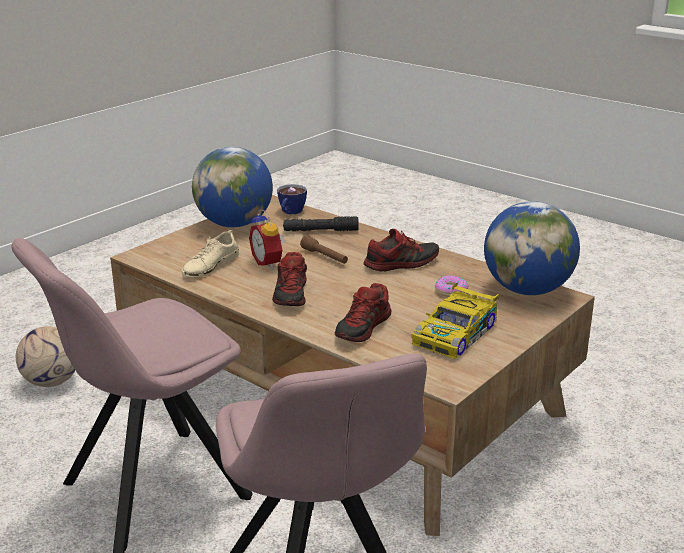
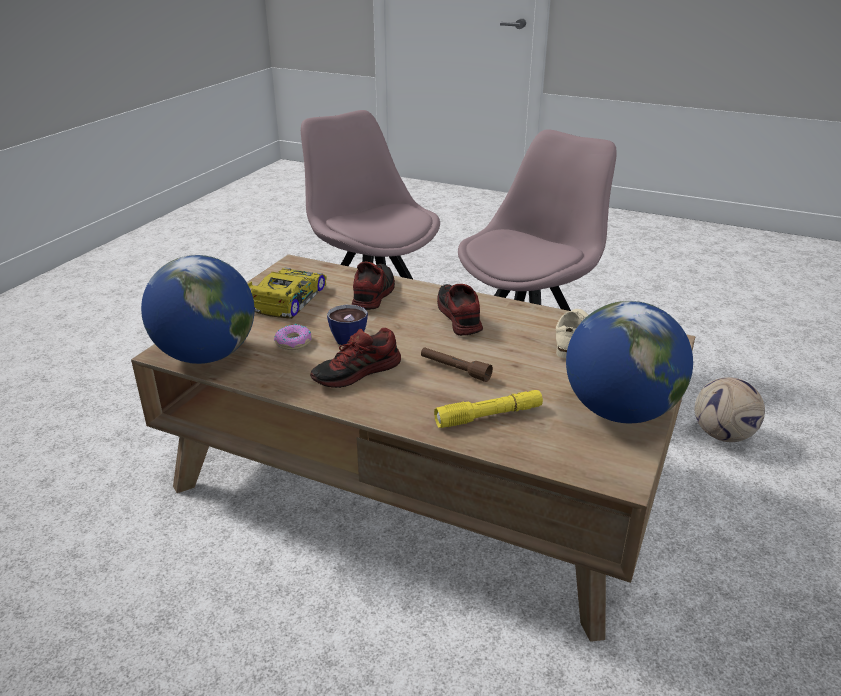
camera: 165 degrees right, 5 degrees up
(269, 262) = (513, 352): alarm clock -> none
(290, 212) = (564, 453): cup -> cup (350, 336)
(320, 231) = (489, 416): black flashlight -> yellow flashlight

